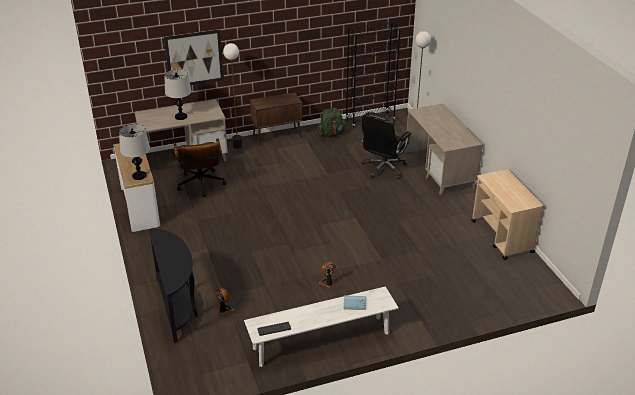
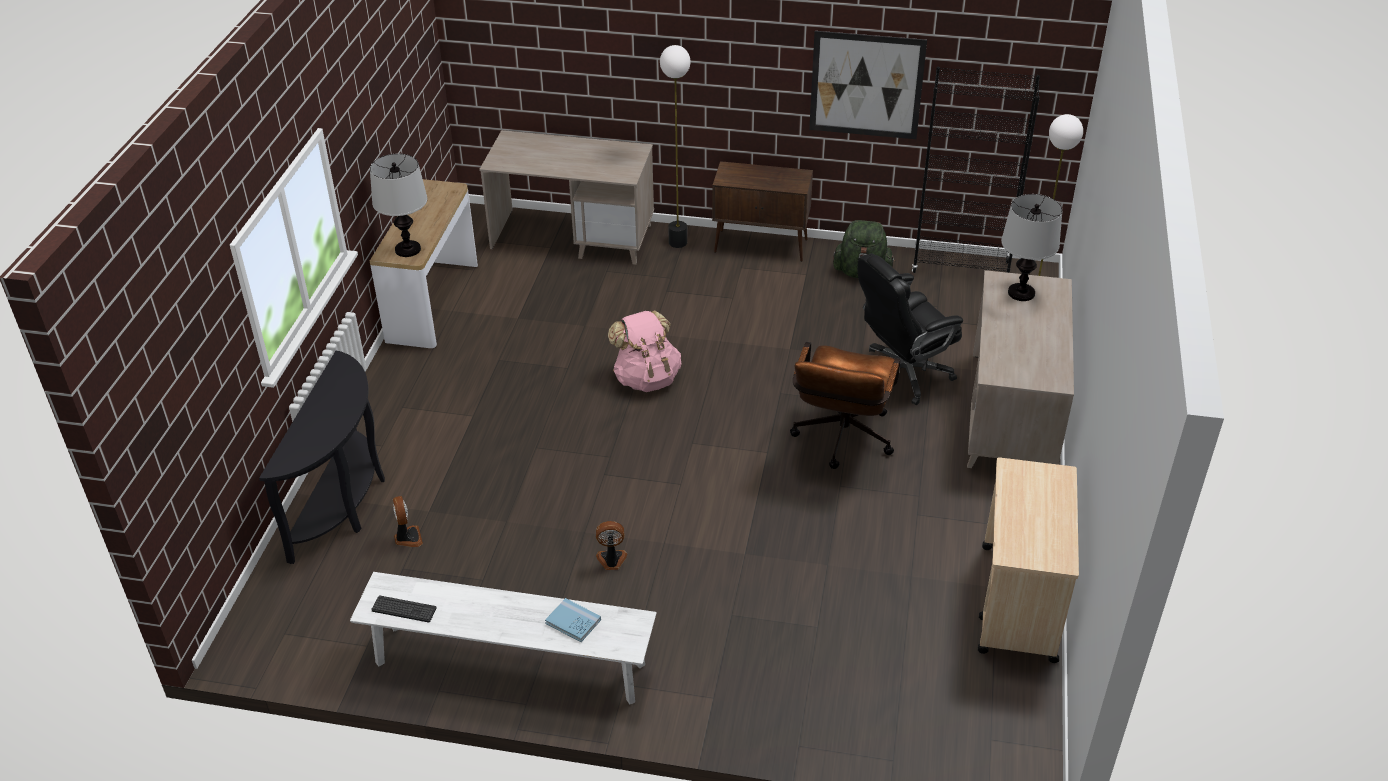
camera: 30 degrees right, 5 degrees up
(181, 117) = (565, 161): table lamp -> table lamp (1021, 293)
(194, 59) = (618, 59): picture -> picture (866, 85)
(201, 186) = (556, 298): brown office chair -> brown office chair (841, 441)
(275, 205) = (646, 378): none -> pink backpack

